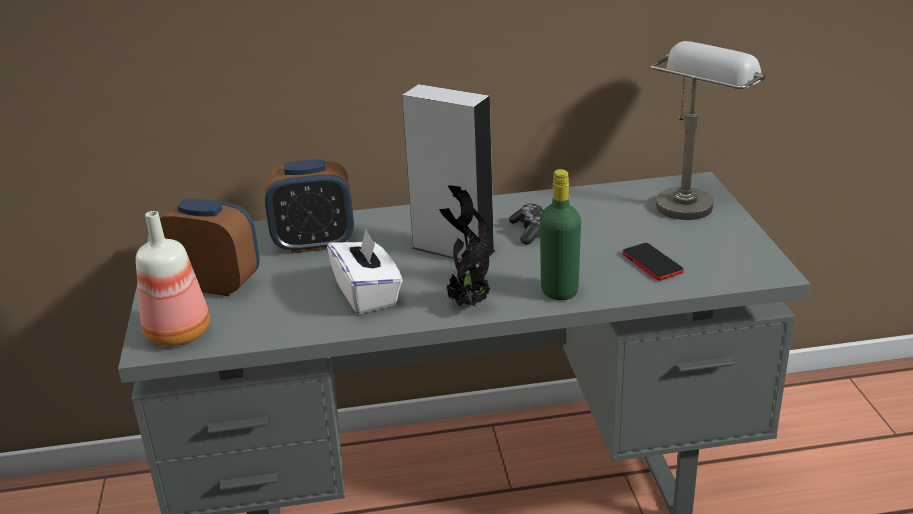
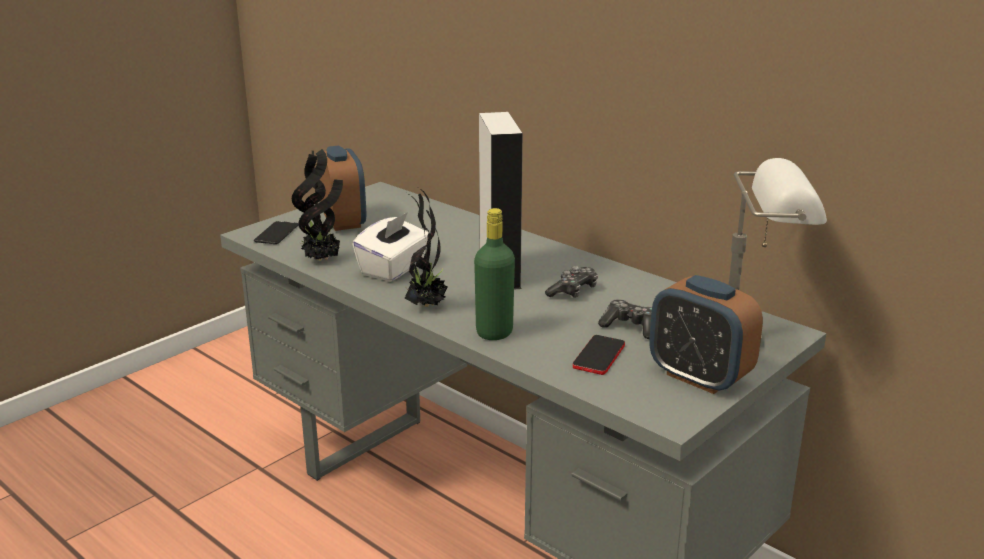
camera: 50 degrees right, 5 degrees down
(179, 332) = (276, 234): bottle -> phone
(288, 325) = (322, 259): none -> potted plant
(314, 243) = (437, 228): alarm clock -> alarm clock (699, 377)
(621, 232) = (631, 327): none -> game controller

